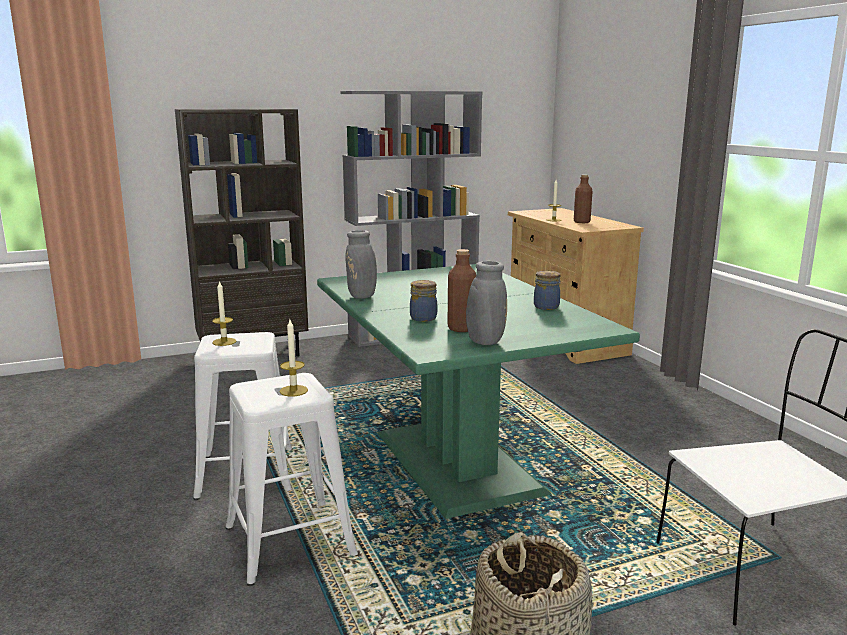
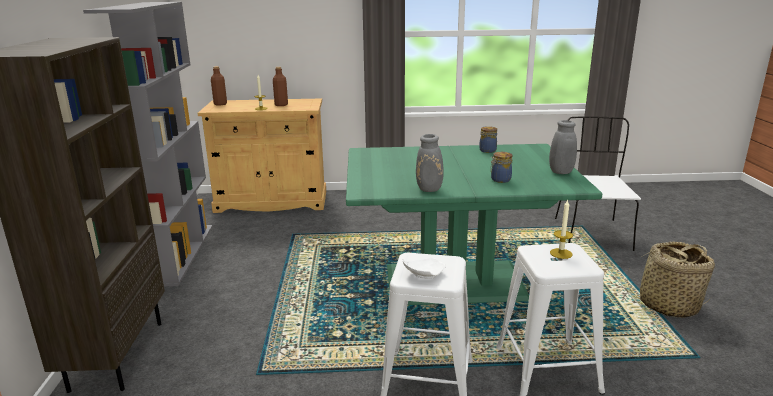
camera: 70 degrees left, 5 degrees up
(224, 342) = (423, 274): candle -> white plate
(461, 328) = (529, 174): brown bottle -> brown bottle (220, 104)

